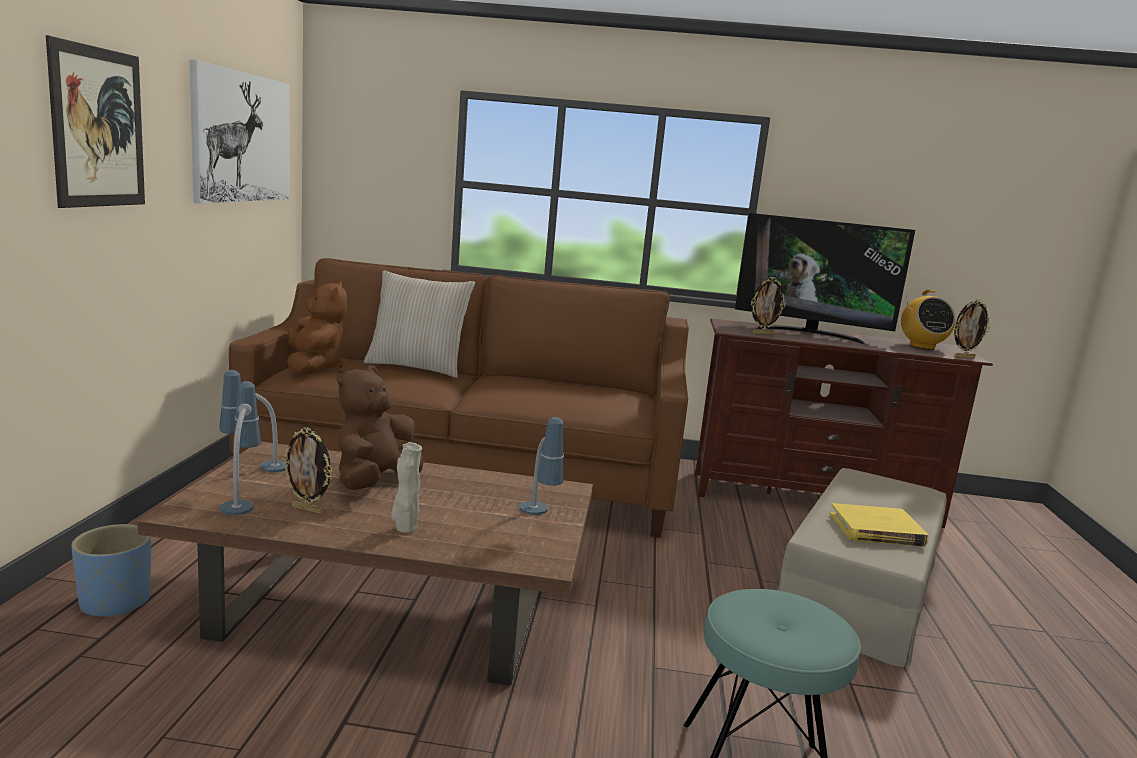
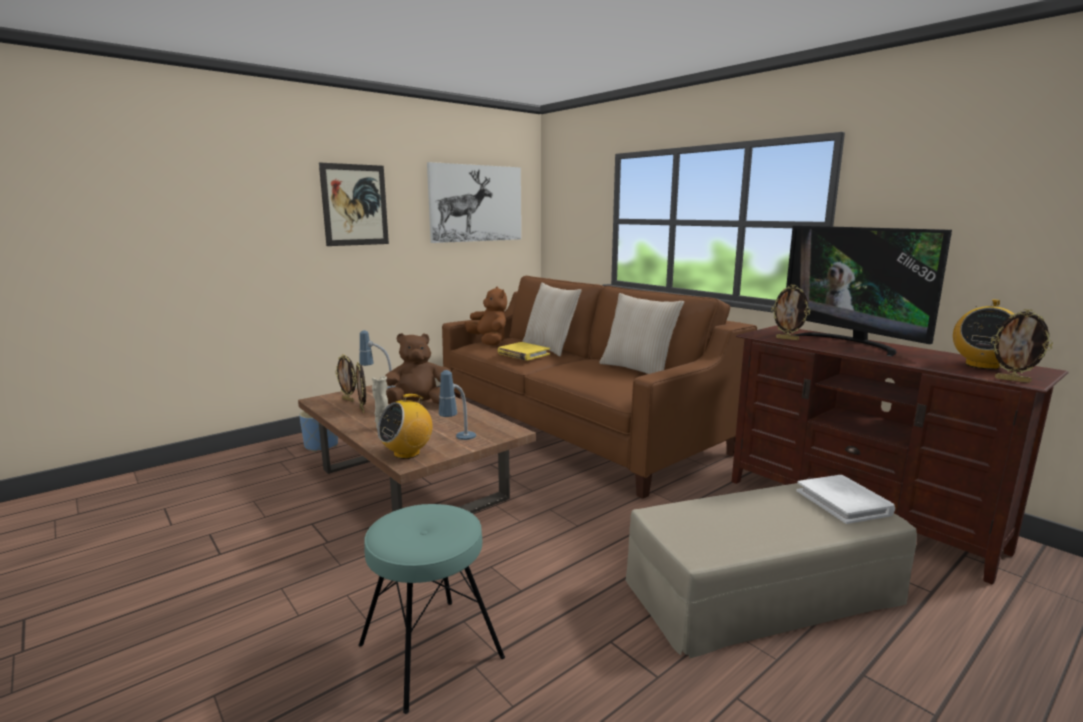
camera: 45 degrees right, 0 degrees up
(242, 499) = (348, 400): table lamp -> picture frame
(314, 367) = (489, 342): brown plush toy -> brown plush toy turned 60 degrees counterclockwise
(517, 551) = (407, 453): none -> radio
(578, 383) = (638, 369): none -> beige pillow
(876, 530) = (732, 526): yellow book -> yellow book (523, 354)
(889, 485) = (844, 502): none -> white book

